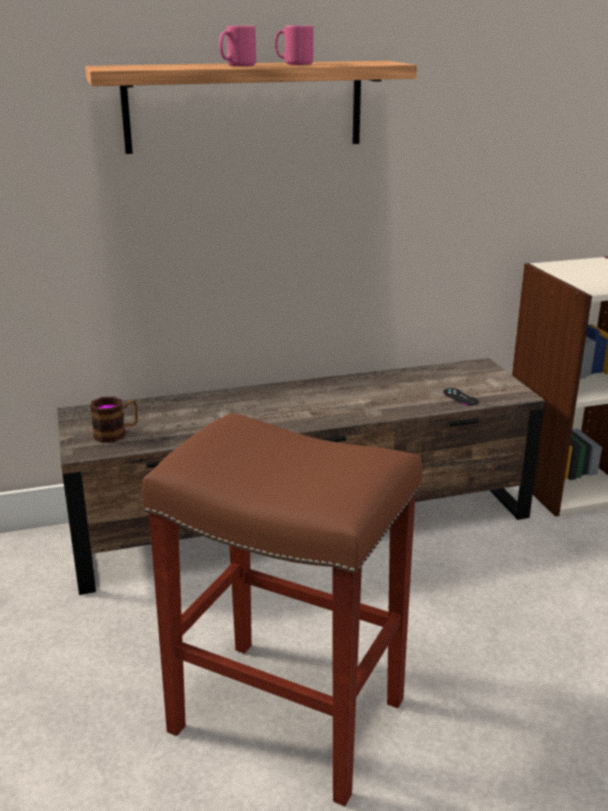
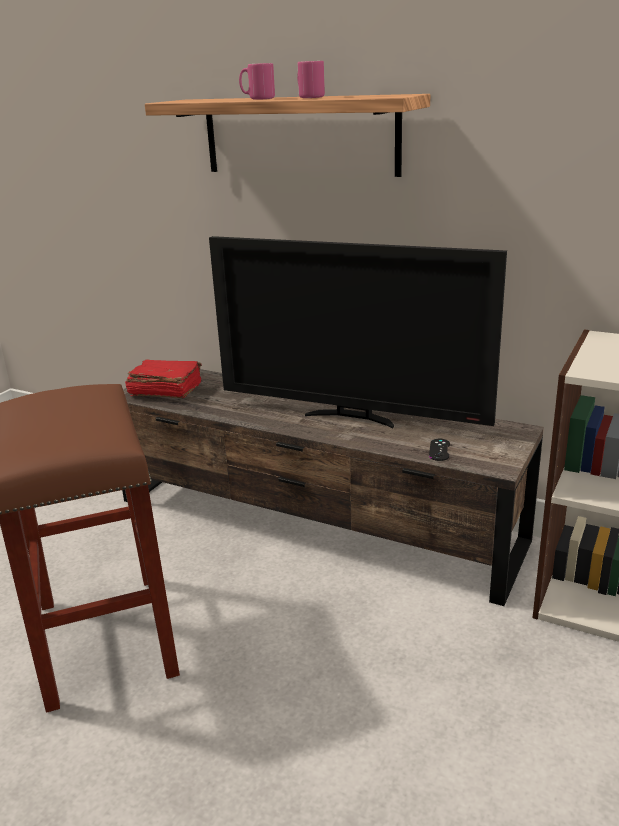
camera: 45 degrees right, 0 degrees up
(116, 434) = (165, 391): mug -> red book
(349, 396) = (352, 417): none -> television

